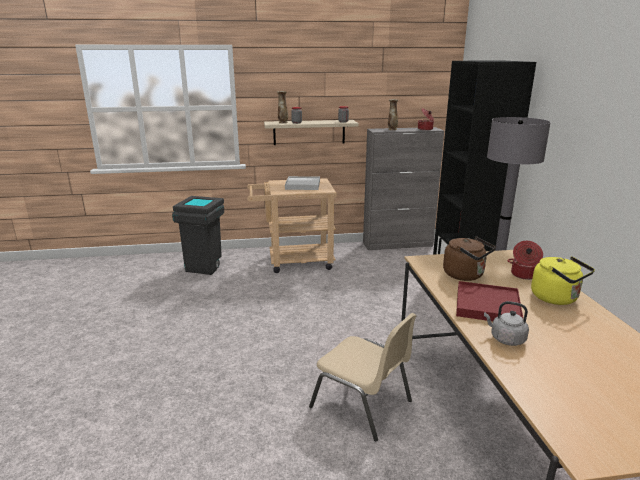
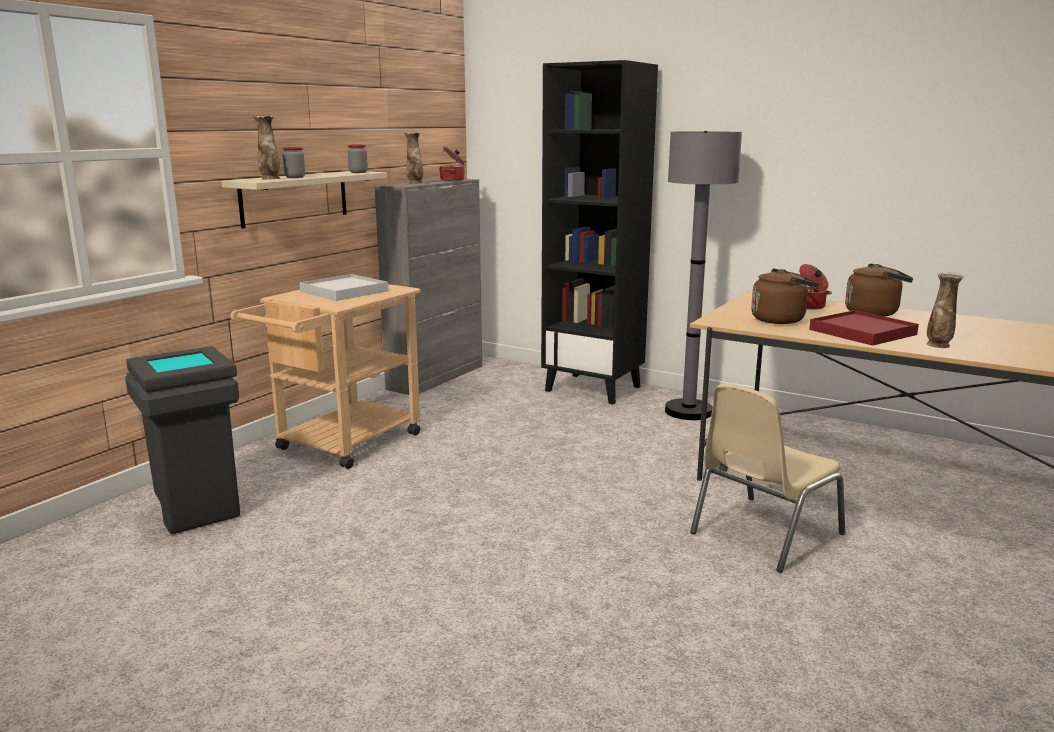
camera: 50 degrees left, 5 degrees down
(362, 404) = (763, 534): beige chair -> beige chair turned 150 degrees clockwise
(505, 339) = (938, 345): grey kettle -> vase
(557, 298) = (874, 313): yellow kettle -> brown kettle

